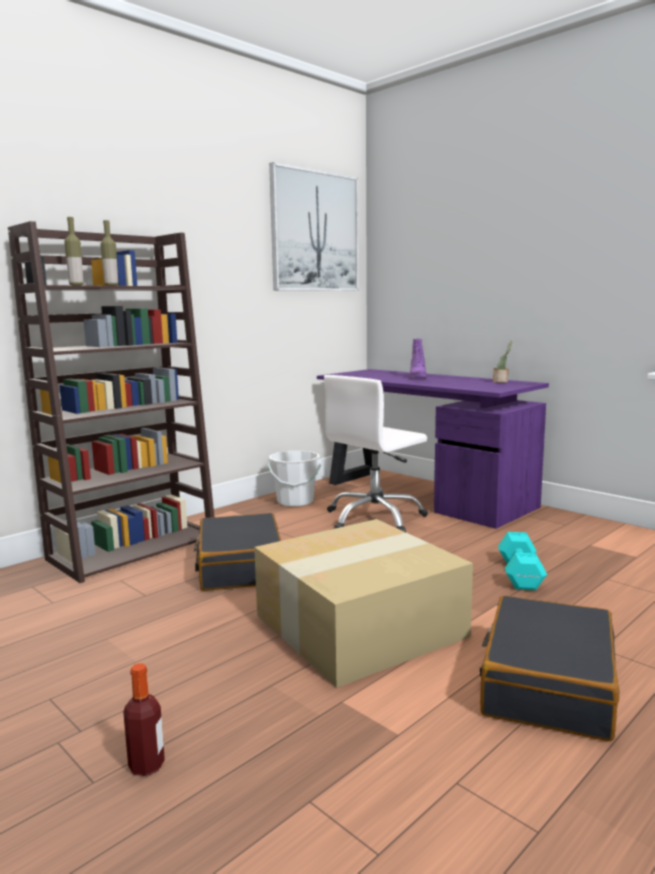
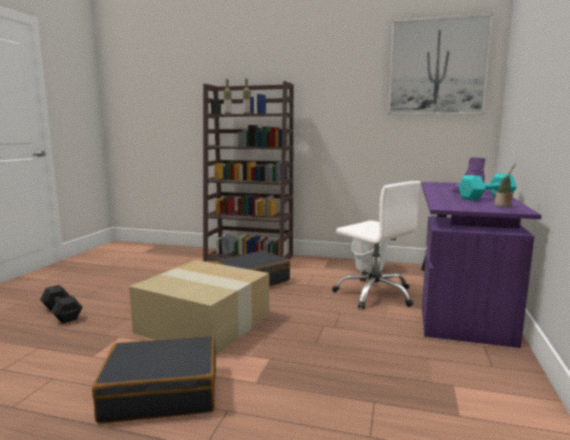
camera: 60 degrees right, 0 degrees up
(146, 765) = (62, 313): bottle -> black dumbbell
(375, 518) = (375, 294): white office chair -> white office chair turned 150 degrees counterclockwise
(519, 575) = (333, 360): turquoise dumbbell -> turquoise dumbbell (484, 198)

